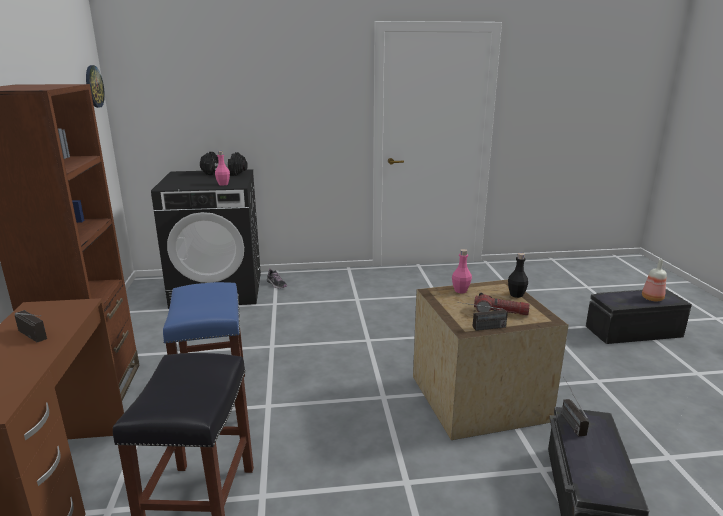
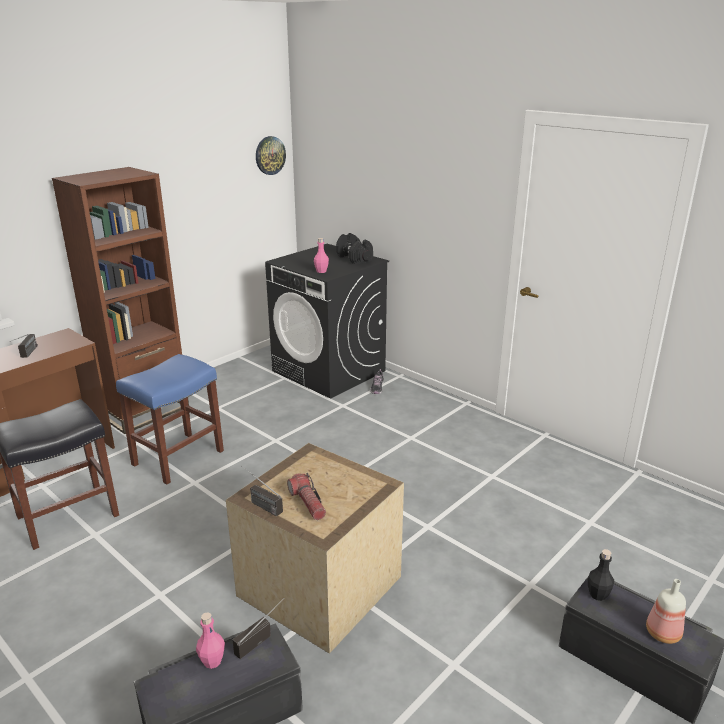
camera: 50 degrees right, 5 degrees up
(460, 290) = (333, 465): pink bottle -> pink bottle (212, 661)
(516, 295) = (364, 499): black bottle -> black bottle (597, 595)

